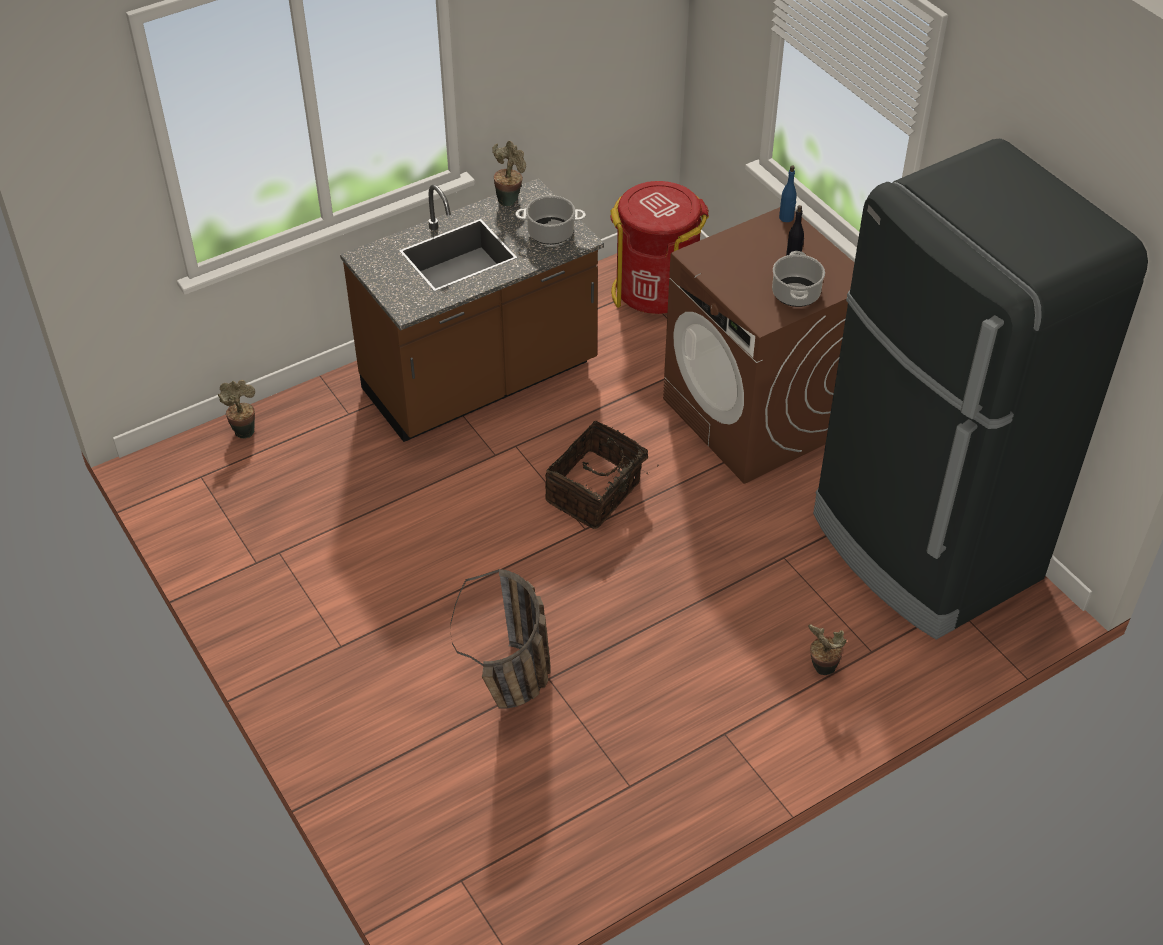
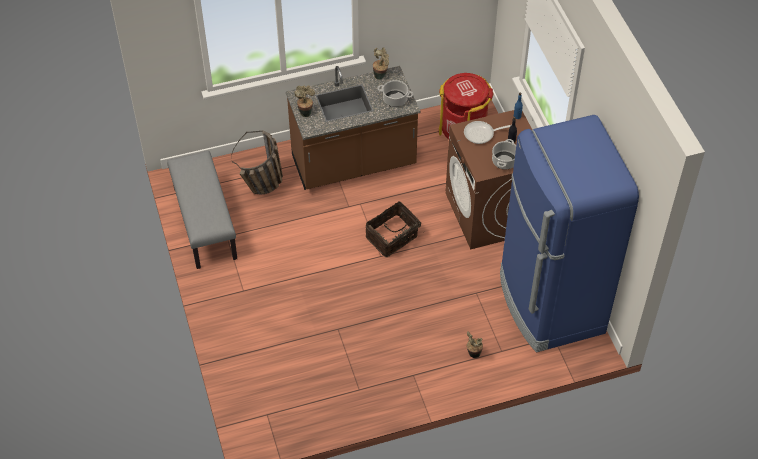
camera: 15 degrees right, 5 degrees up
(227, 538) = (204, 223): none -> grey bench
(243, 430) = (226, 166): potted plant -> potted plant (305, 112)
(515, 691) = (319, 331): basket -> basket (263, 188)
(735, 257) = (481, 134): none -> frying pan
(924, 549) = (550, 304): black fridge -> blue fridge

